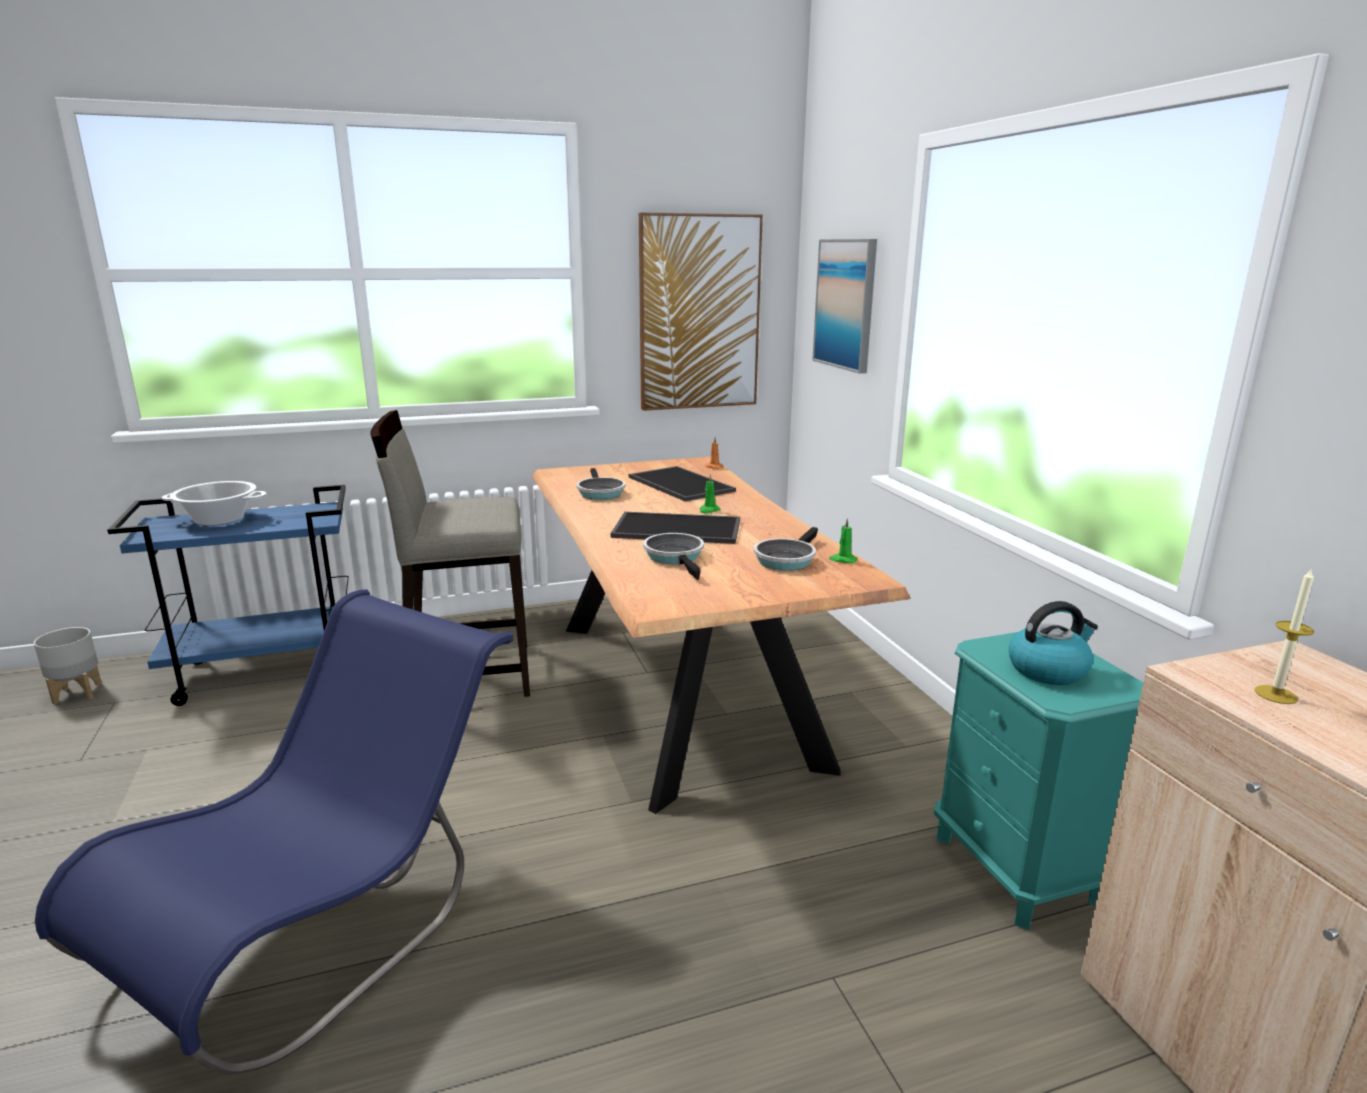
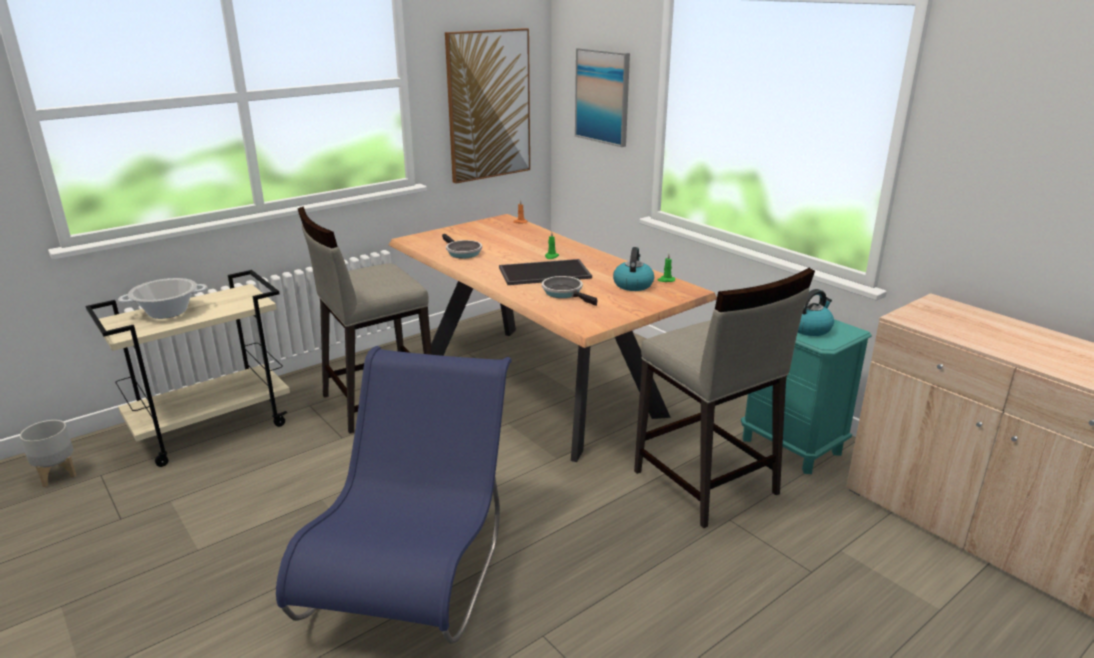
camera: 20 degrees left, 5 degrees up
(269, 671) = (213, 428): blue cart -> beige cart
(678, 484) = (510, 239): tray -> none
(786, 559) = (633, 284): frying pan -> kettle
(830, 899) = (705, 483): none -> beige stool
(1276, 694) = (939, 321): candle -> none

